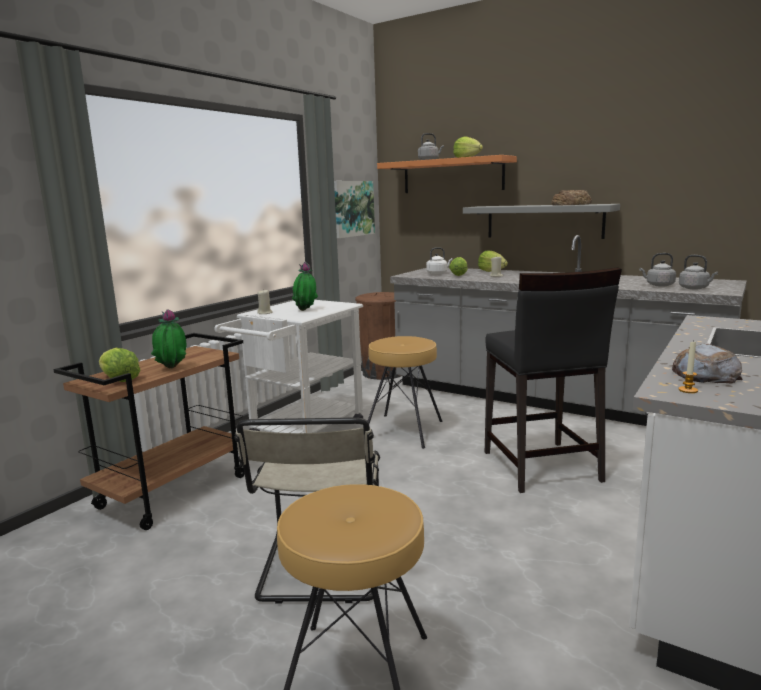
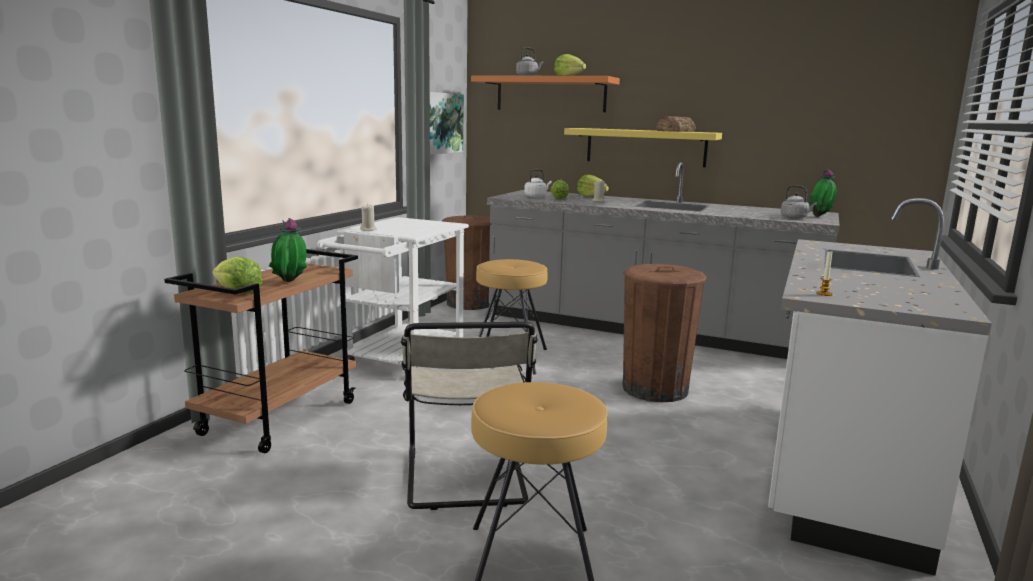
camera: 10 degrees left, 0 degrees up
(305, 310) = (412, 228): potted plant -> potted plant (820, 216)
(540, 467) = (655, 389): black stool -> brown trash can
(544, 221) = (645, 147): grey shelf -> yellow shelf
(658, 285) = (761, 214): grey kettle -> none
(705, 374) = (832, 283): bread -> none

